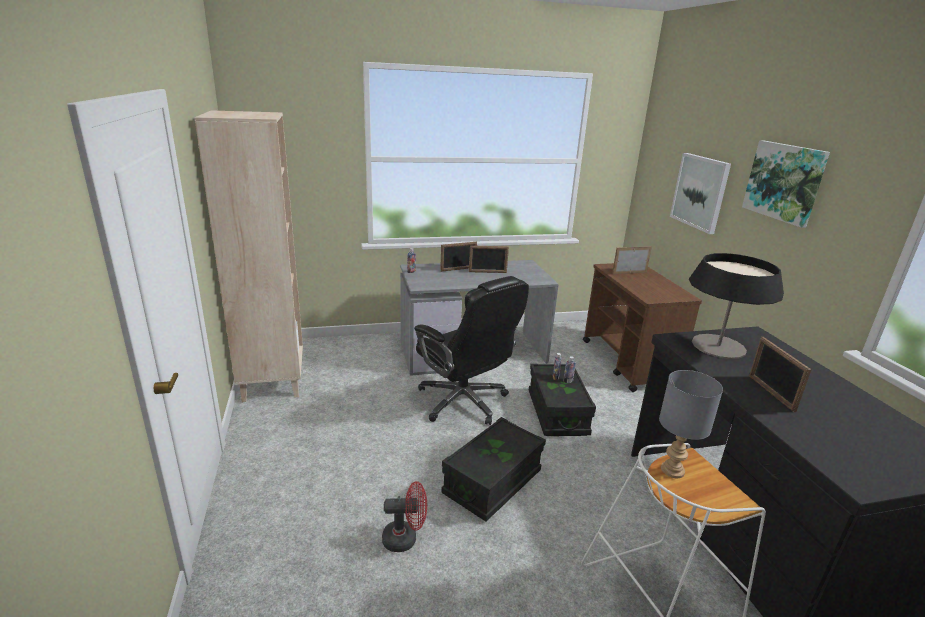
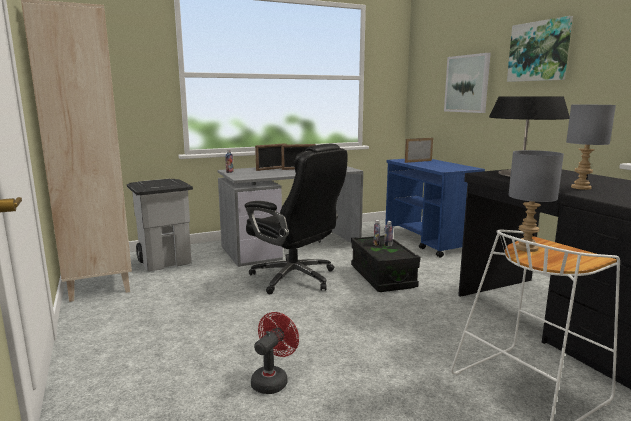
camera: 10 degrees left, 10 degrees down
(340, 357) = (166, 261): none -> grey trash can
(405, 538) = (272, 380): red fan -> red fan turned 45 degrees counterclockwise
(492, 483) = (343, 328): black storage box -> none
(628, 363) = (428, 241): brown cart -> blue cart
(770, 393) = (582, 188): picture frame -> grey table lamp

